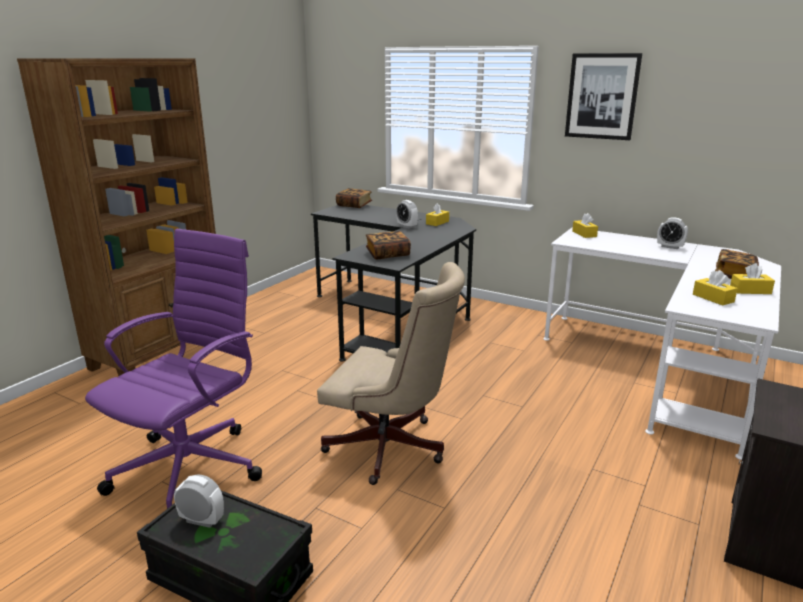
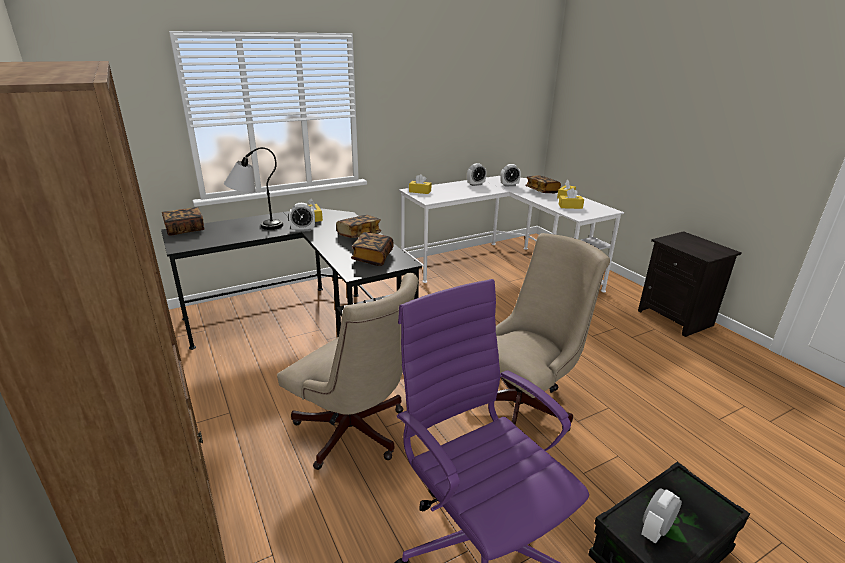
camera: 60 degrees left, 5 degrees up
(277, 381) = (355, 434): none -> beige office chair
(389, 216) = (256, 227): none -> table lamp
(426, 241) = (359, 235): none -> book
(602, 96) = (408, 77): picture -> none
(712, 259) = (509, 185): none -> alarm clock

